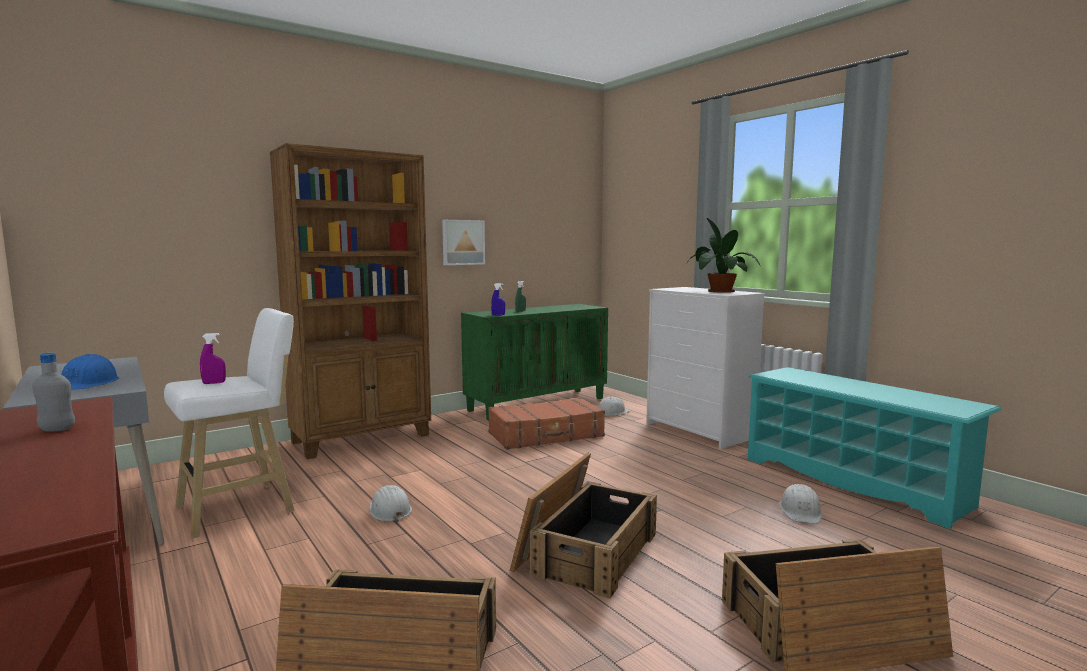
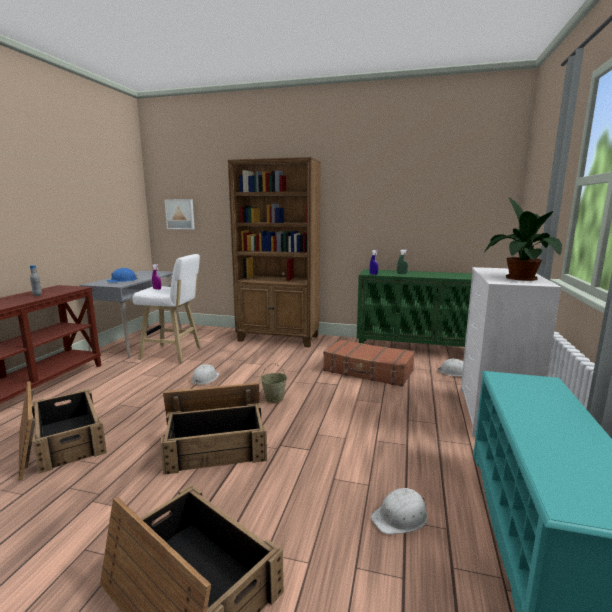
camera: 50 degrees right, 5 degrees up
(462, 242) = (370, 217): picture -> picture (180, 214)
(526, 491) = (274, 398): none -> beige bucket

